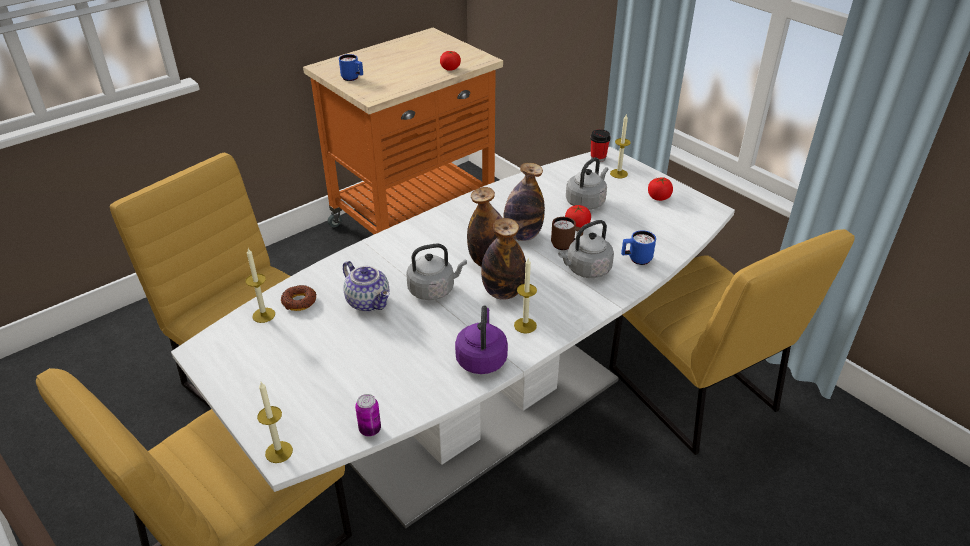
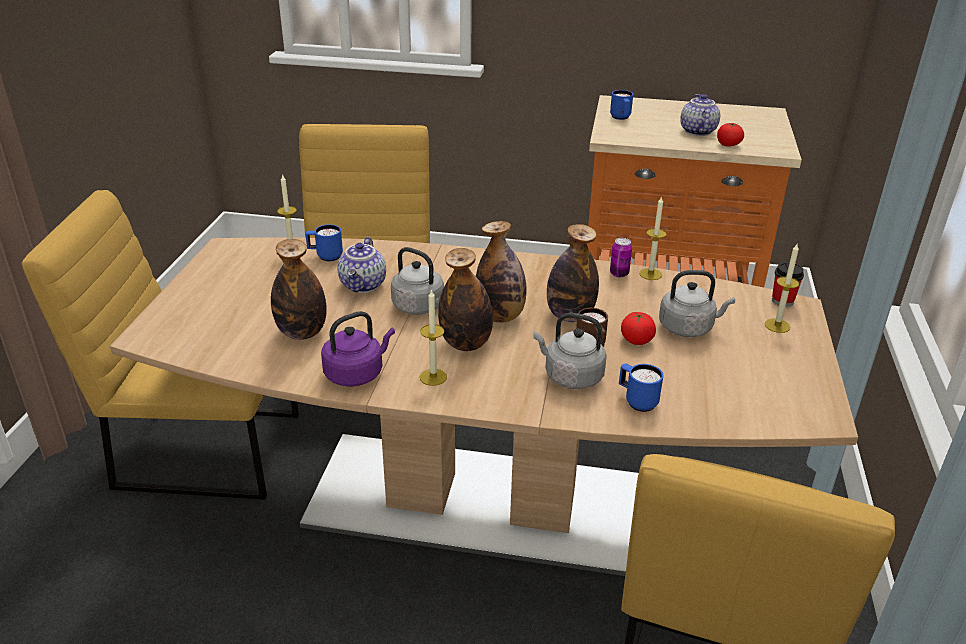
camera: 50 degrees right, 5 degrees down
(279, 452) = (146, 330): candle -> candle (650, 274)
(299, 302) = (325, 256): donut -> blue mug
(370, 429) = (208, 358): can -> can (619, 273)
(395, 362) = (302, 332): none -> bottle
(416, 67) = (696, 131): none -> teapot
(485, 413) = (481, 502): white dining table -> brown dining table
(659, 197) = (780, 370): tomato -> none

